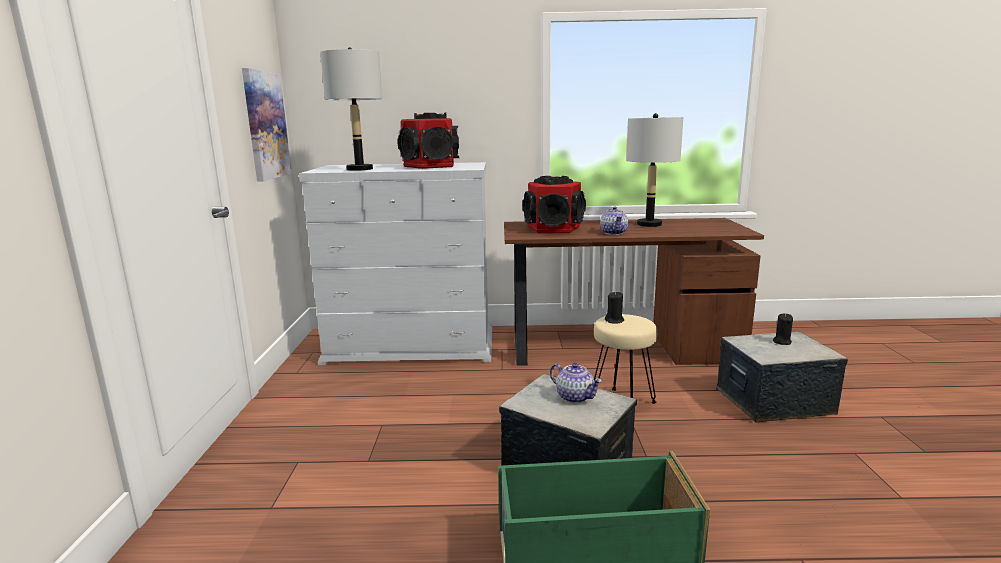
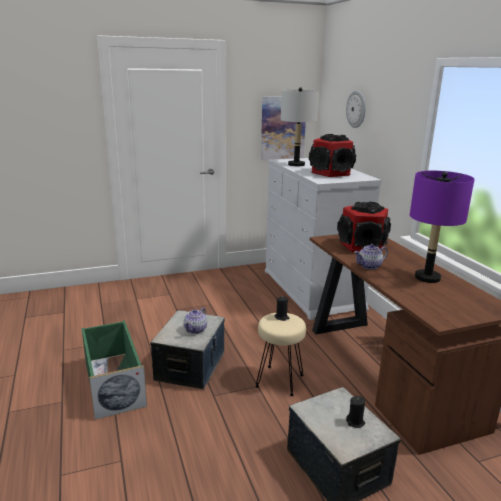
camera: 70 degrees right, 5 degrees up
(394, 85) = (356, 109): none -> wall clock
(649, 224) = (427, 278): grey table lamp -> purple table lamp

